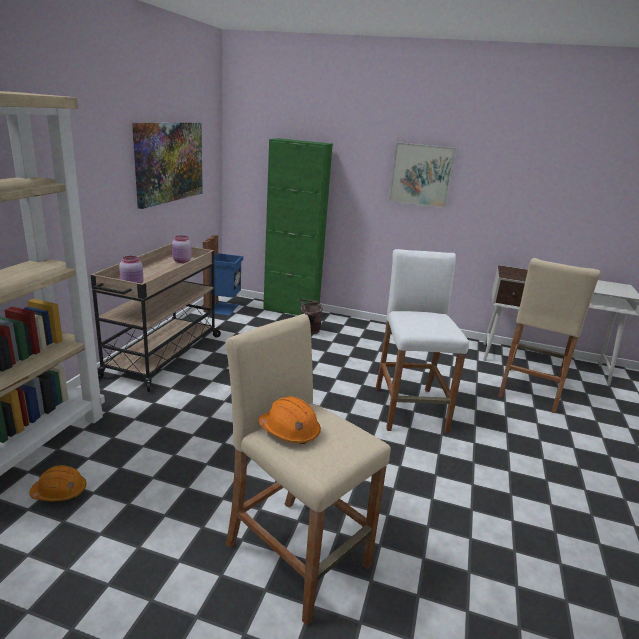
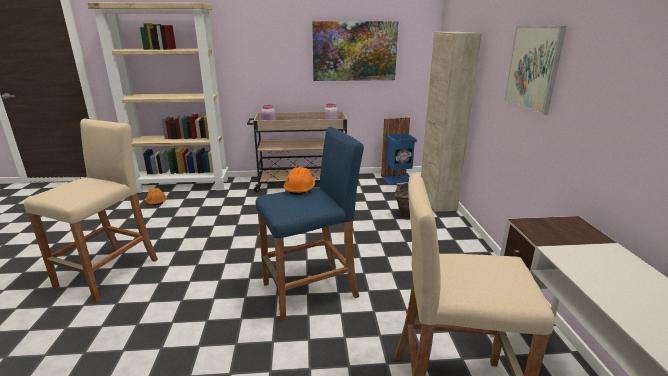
camera: 70 degrees right, 0 degrees up
(289, 431) = (81, 181): orange hard hat -> orange hard hat (300, 188)
(291, 310) = (437, 200): green cabinet -> beige cabinet
(410, 409) = (310, 291): white stool -> blue stool

